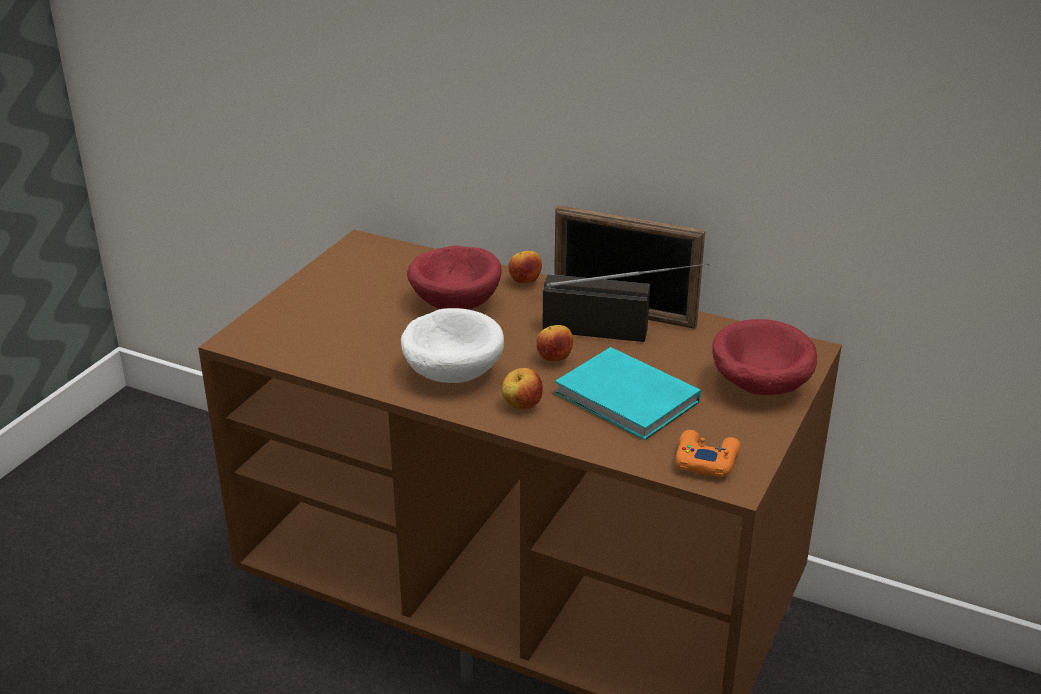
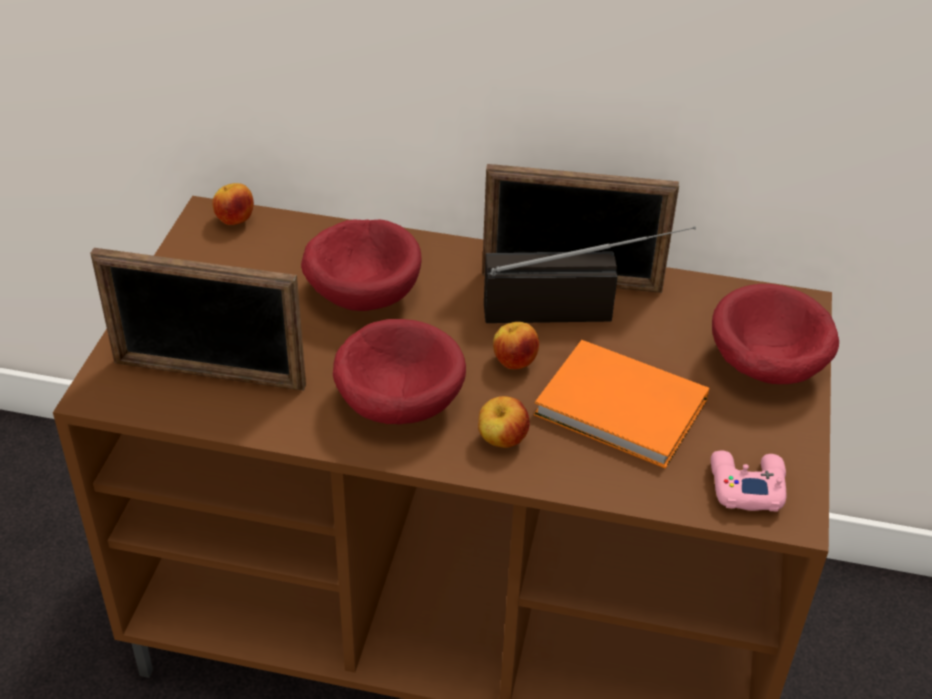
camera: 15 degrees left, 10 degrees up
(318, 338) = (209, 375): none -> picture frame
(451, 372) = (397, 402): white bowl -> red bowl
(524, 282) = (436, 250): apple -> apple (234, 221)
(628, 400) = (623, 411): turquoise book -> orange book
(706, 460) = (745, 486): orange game controller -> pink game controller

